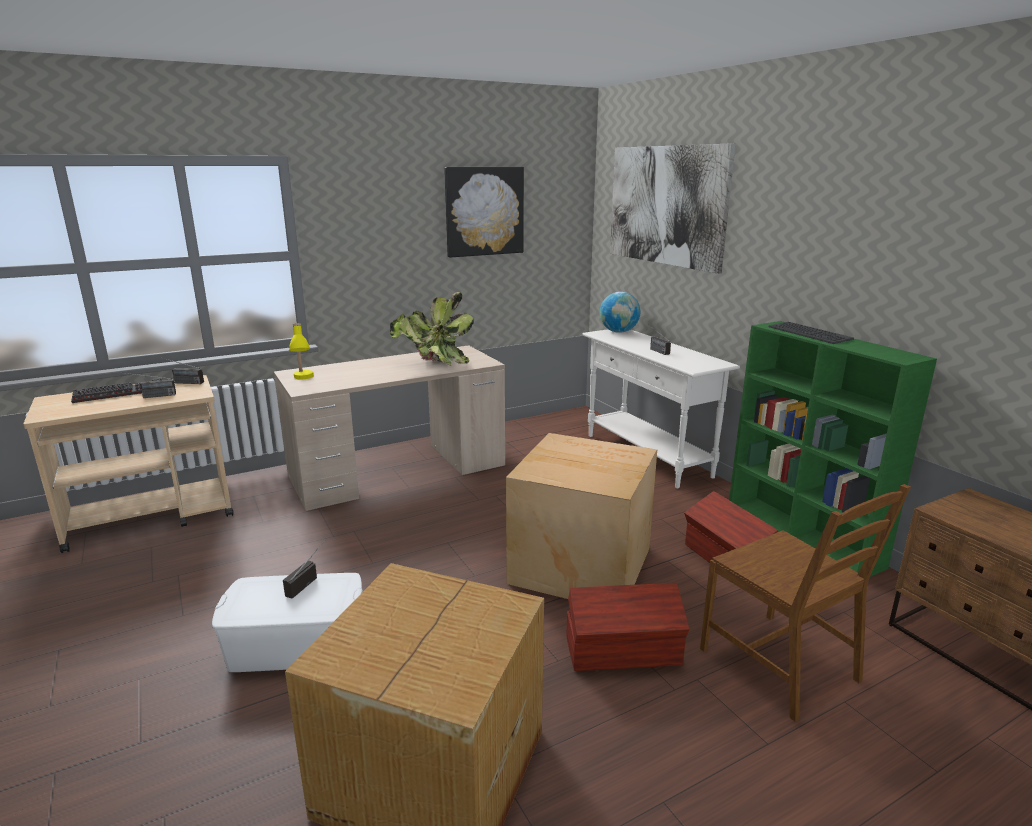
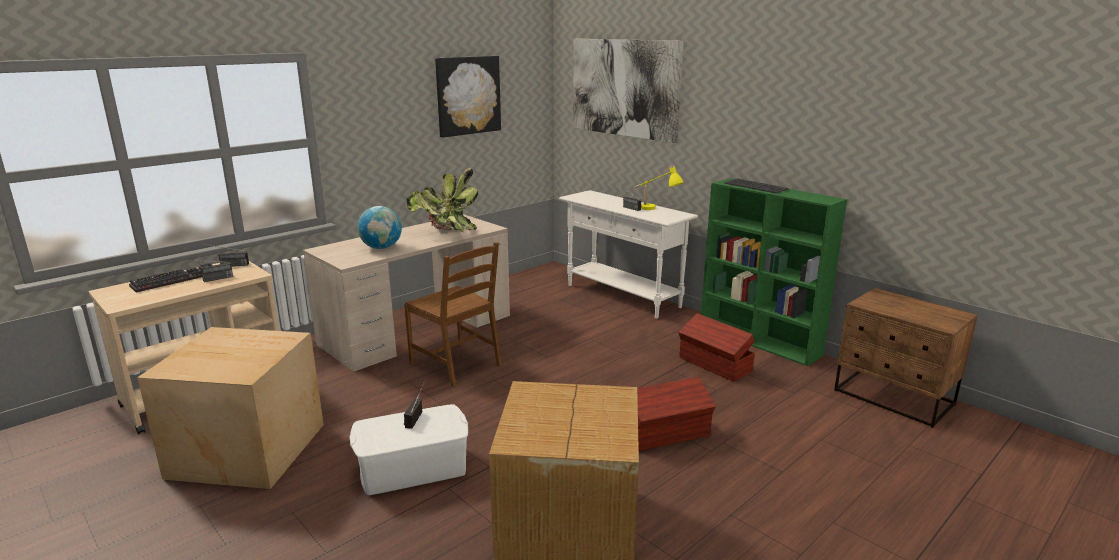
camera: 15 degrees left, 0 degrees up
(304, 380) = (340, 255): yellow table lamp -> yellow table lamp (655, 210)
(579, 564) = (607, 381): cardboard box -> cardboard box (247, 449)
(618, 332) = (588, 194): globe -> globe (381, 248)
(781, 664) = (774, 424): brown chair -> brown chair (457, 364)

